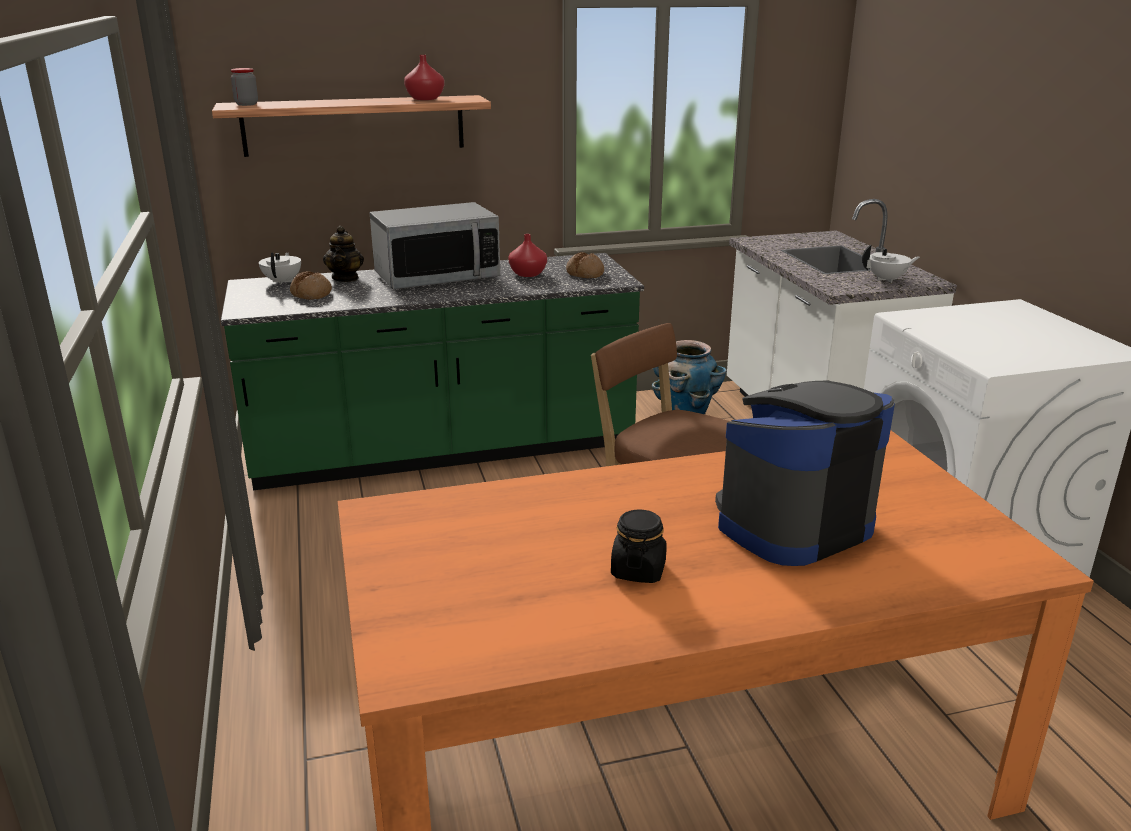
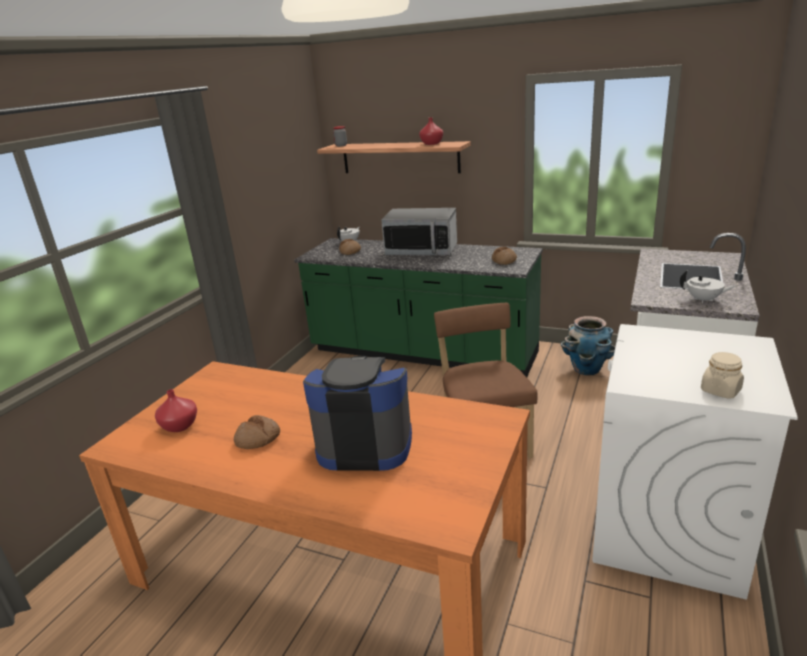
camera: 40 degrees right, 0 degrees up
(345, 278) = (379, 245): teapot -> none
(528, 274) = (472, 256): red vase -> red vase (180, 426)
(638, 570) = (258, 439): black jar -> bread
(1069, 351) = (720, 390): none -> beige jar

